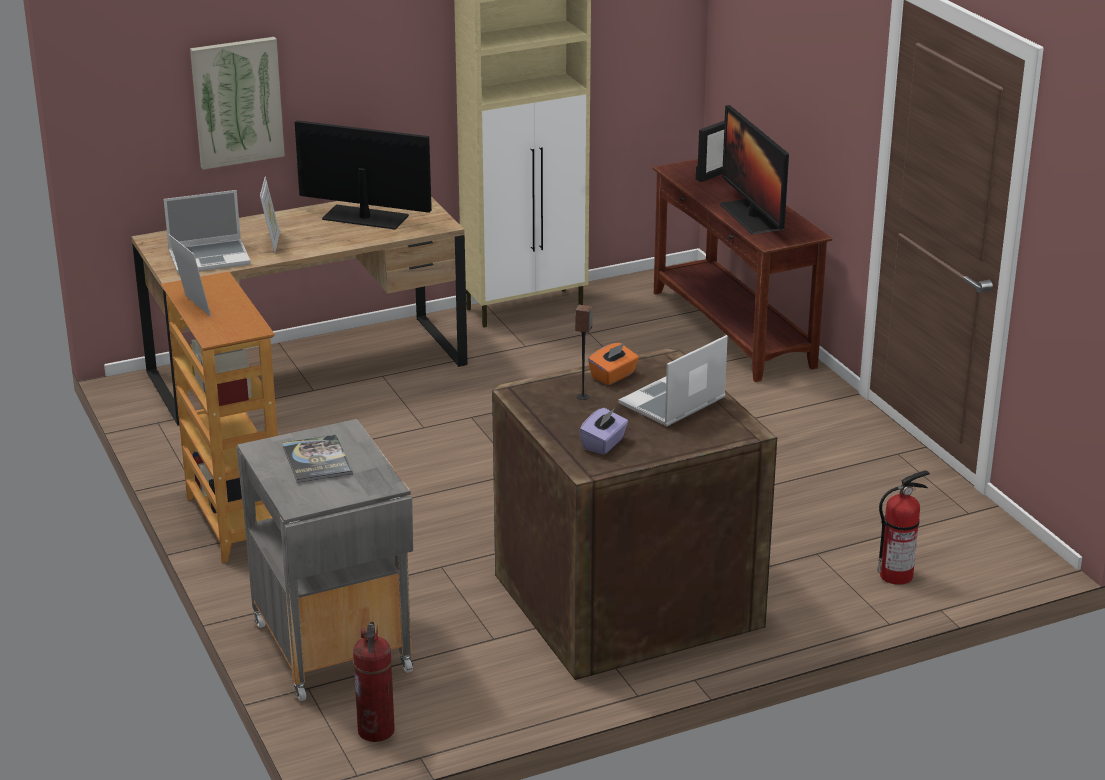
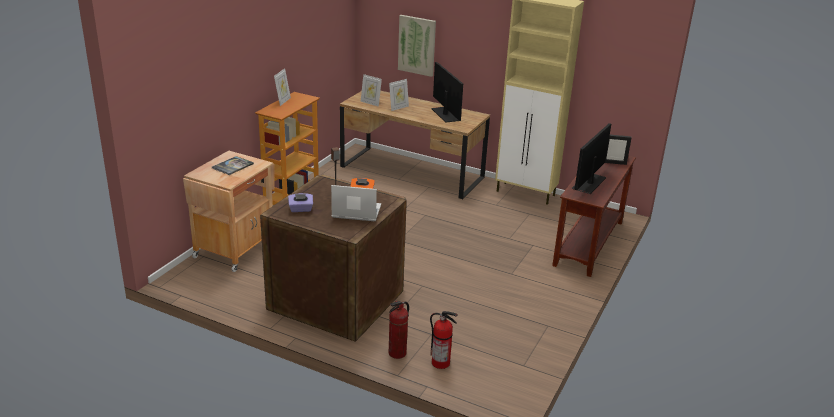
camera: 50 degrees right, 0 degrees up
(210, 258) = (370, 103): laptop -> picture frame
(331, 644) = (235, 249): grey cart -> brown cart
(377, 731) = (189, 280): fire extinguisher -> fire extinguisher (397, 353)

